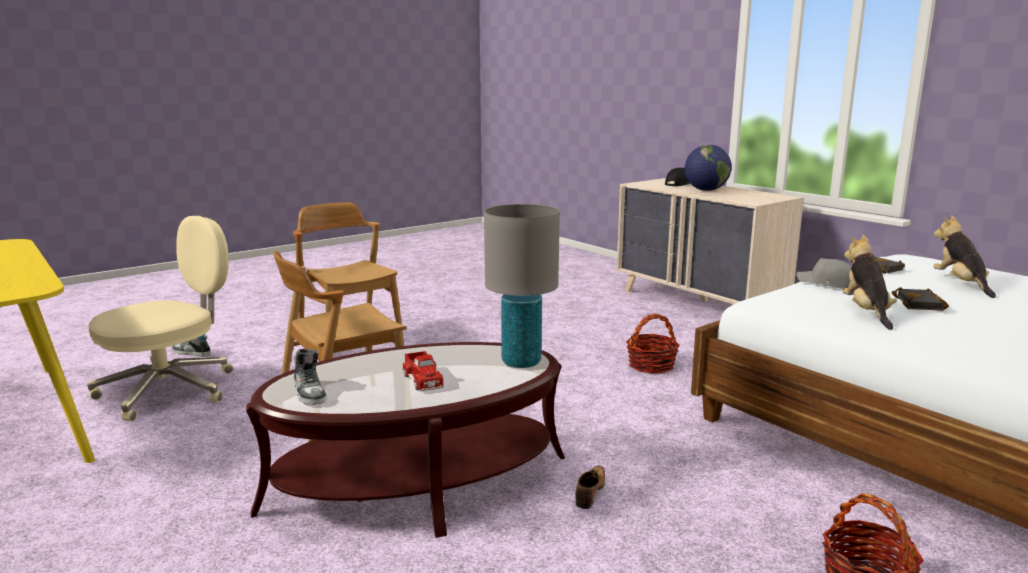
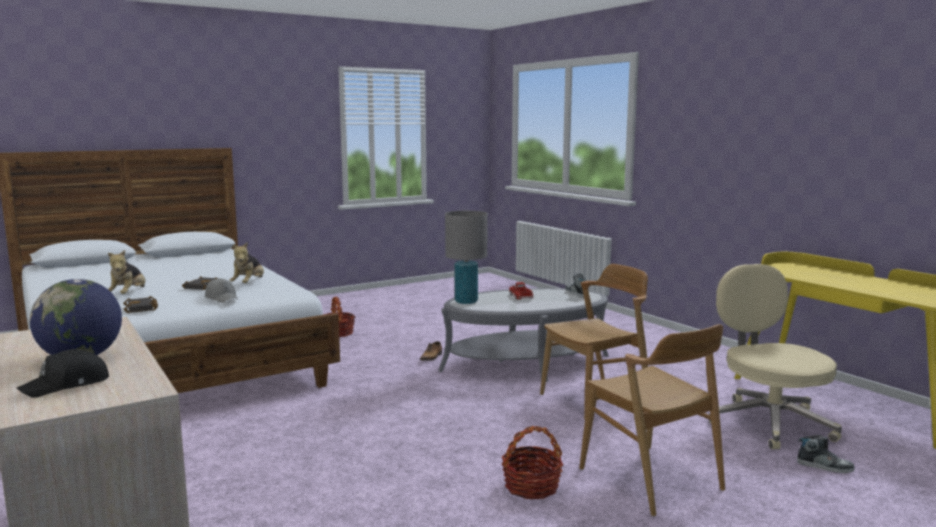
camera: 175 degrees left, 5 degrees down
(170, 390) = (769, 422): beige office chair -> beige office chair turned 120 degrees clockwise
(417, 483) = (526, 363): brown coffee table -> grey coffee table
(651, 365) = (316, 430): basket -> basket (531, 486)

